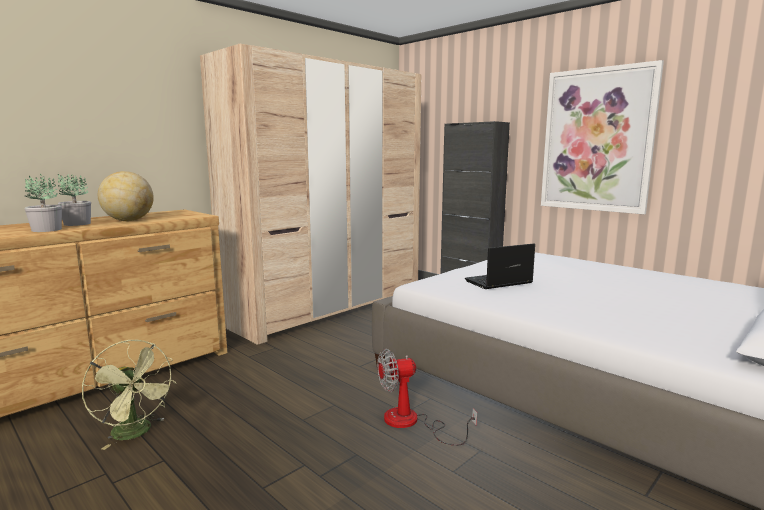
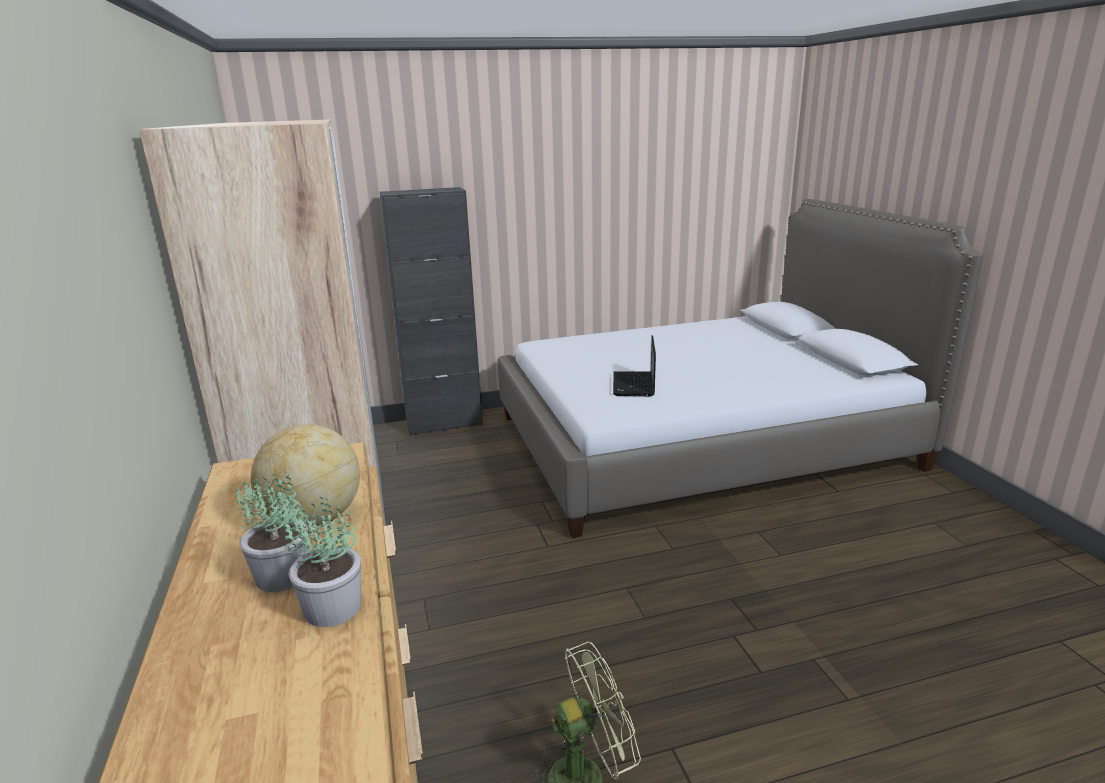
camera: 60 degrees left, 10 degrees up
(411, 423) = (694, 550): fan -> none
(597, 140) = (564, 204): picture -> none

